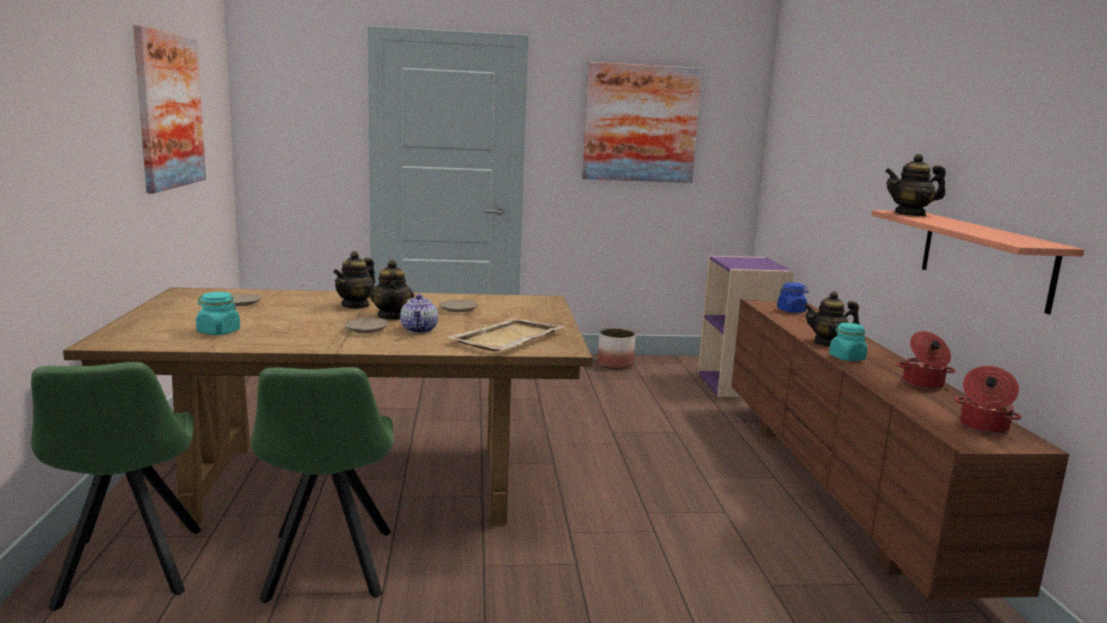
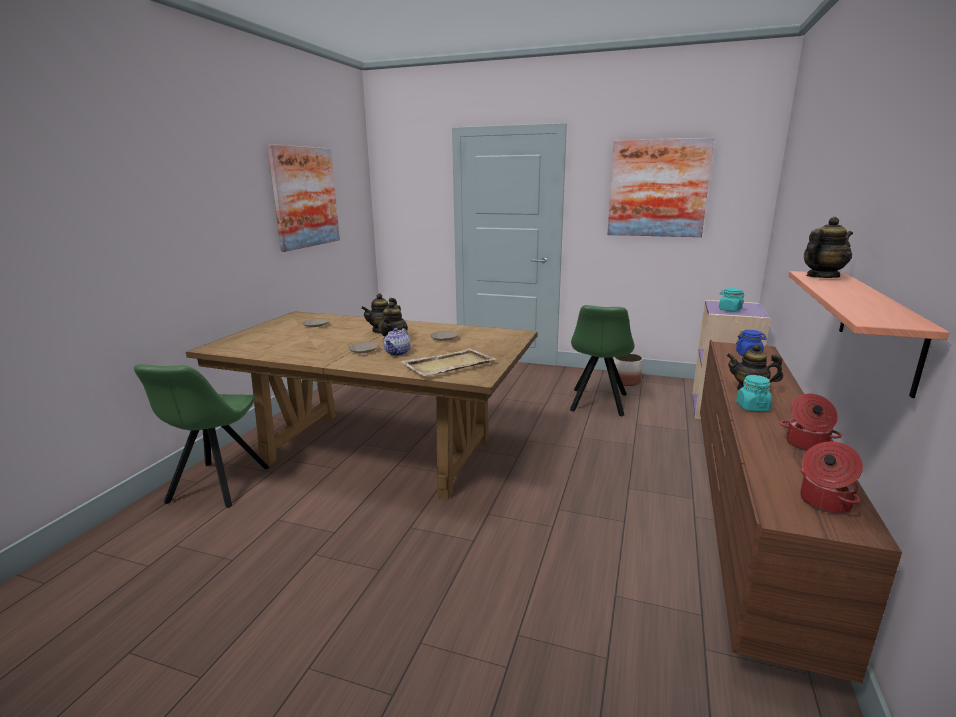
camera: 25 degrees right, 5 degrees up
(218, 332) = (277, 345): turquoise jar -> turquoise jar (729, 310)
(328, 565) = (318, 506): green chair -> green chair (598, 402)
(910, 214) = (821, 277): teapot -> teapot turned 135 degrees clockwise

